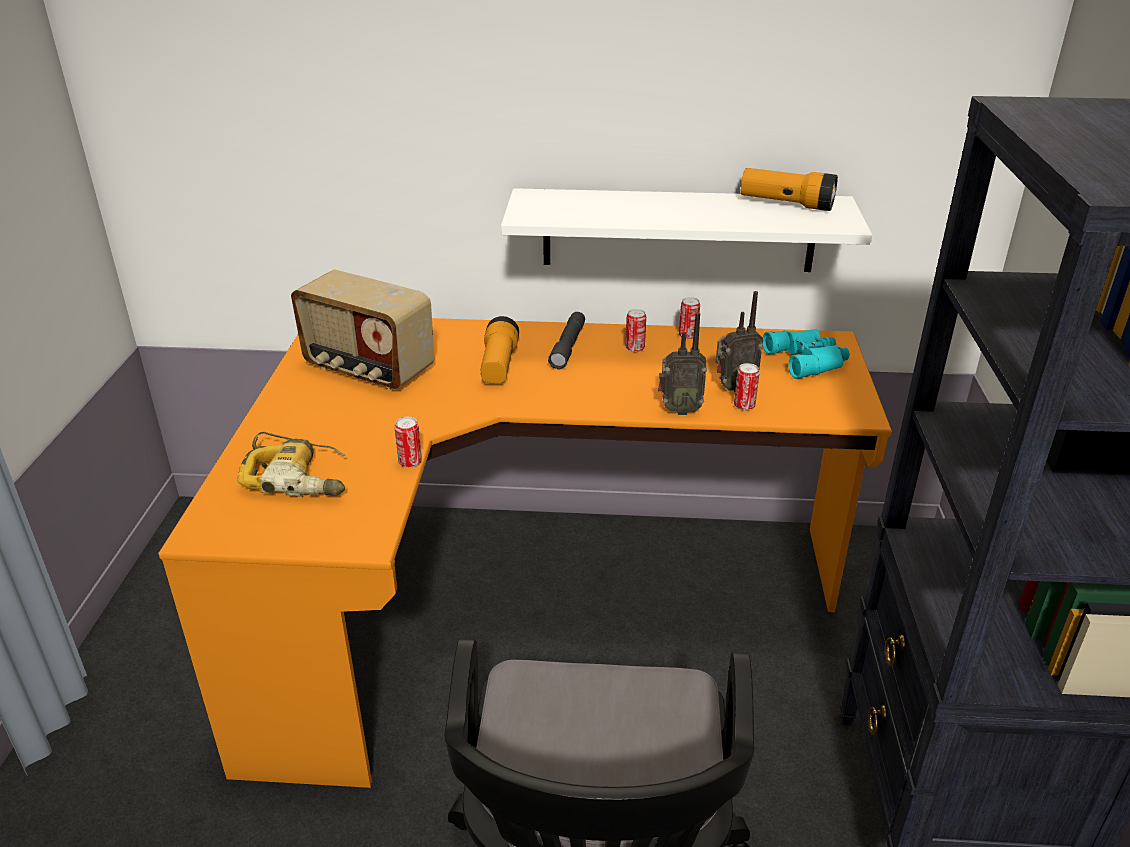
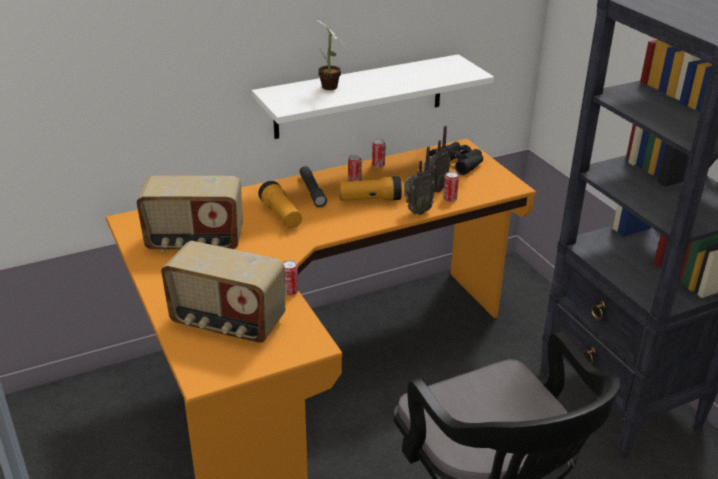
camera: 30 degrees left, 0 degrees up
(298, 476) = (227, 323): power drill -> radio
(611, 204) = (329, 88): none -> potted plant
(786, 204) = (429, 66): flashlight -> flashlight (370, 200)
(809, 359) = (459, 162): turquoise binoculars -> black binoculars

